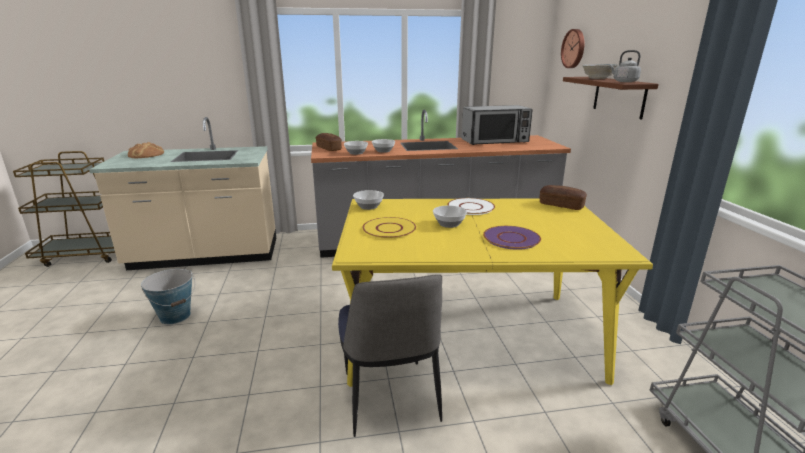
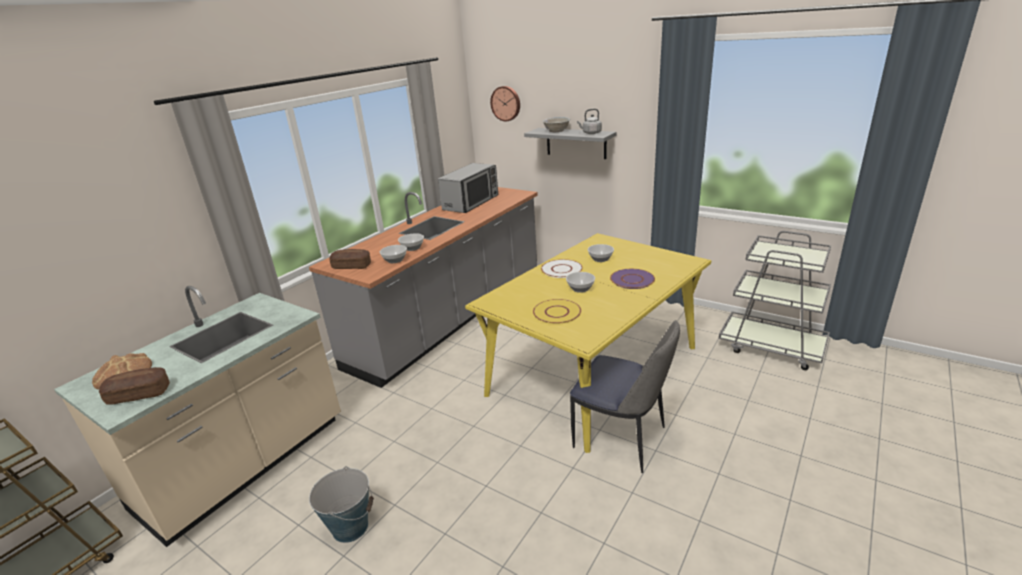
camera: 45 degrees left, 5 degrees up
(368, 207) = (498, 304): bowl -> bowl (600, 259)
(561, 205) = (603, 242): bread -> bread (139, 394)
(619, 96) = (576, 143): brown shelf -> grey shelf

